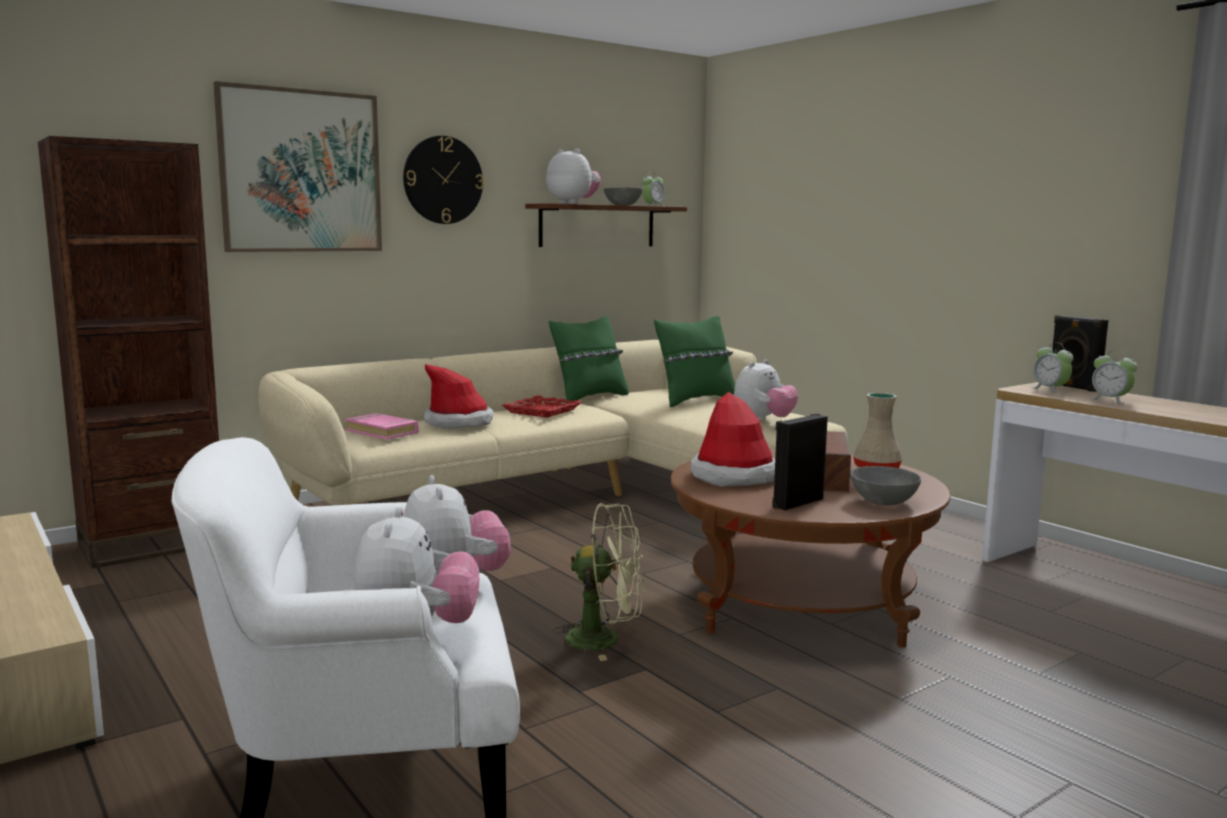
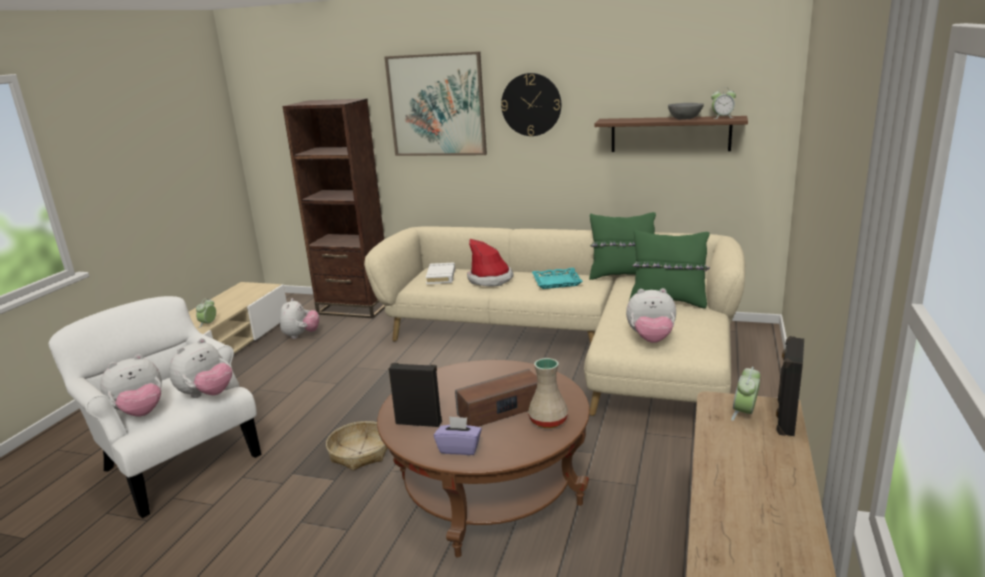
camera: 55 degrees right, 10 degrees up
(382, 432) = (441, 276): pink book -> white book
(542, 411) = (556, 282): red tray -> turquoise tray
(573, 204) = (631, 120): plush toy -> plush toy (301, 335)
(604, 640) = (360, 452): green fan -> basket
(734, 476) = (459, 384): hat -> none
(883, 502) = (459, 448): grey bowl -> purple tissue box
(1110, 400) = (737, 452): alarm clock -> alarm clock (208, 324)

